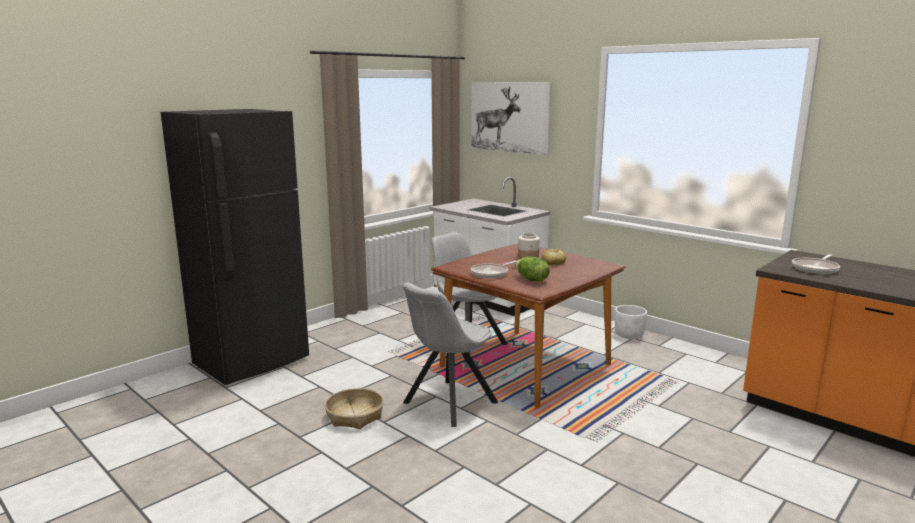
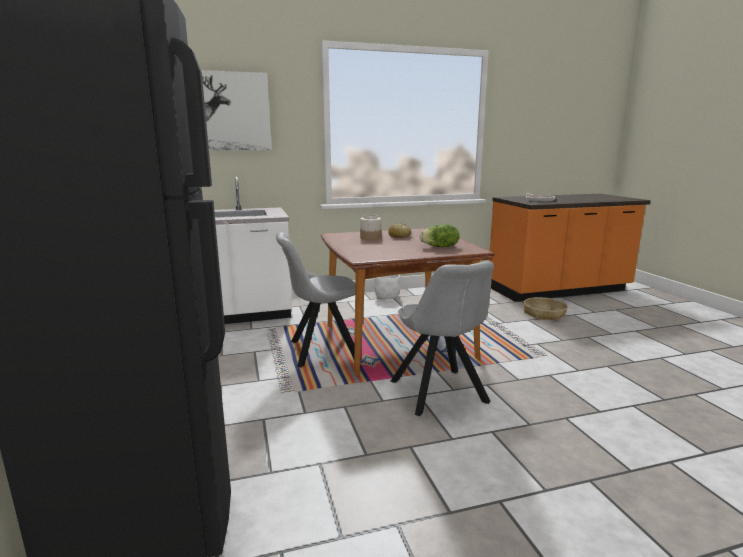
camera: 60 degrees left, 0 degrees up
(354, 416) = (424, 454): basket -> basket (544, 314)
(491, 273) = (405, 252): frying pan -> none

